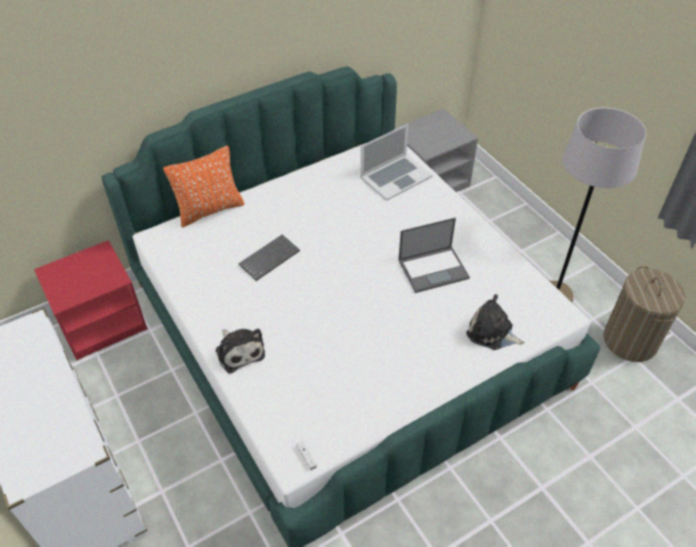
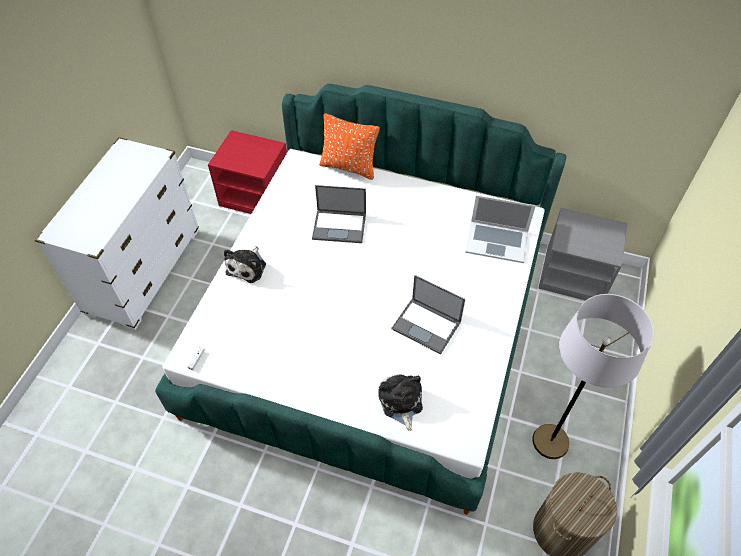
camera: 50 degrees right, 5 degrees up
(269, 257) = (340, 226): keyboard -> laptop

